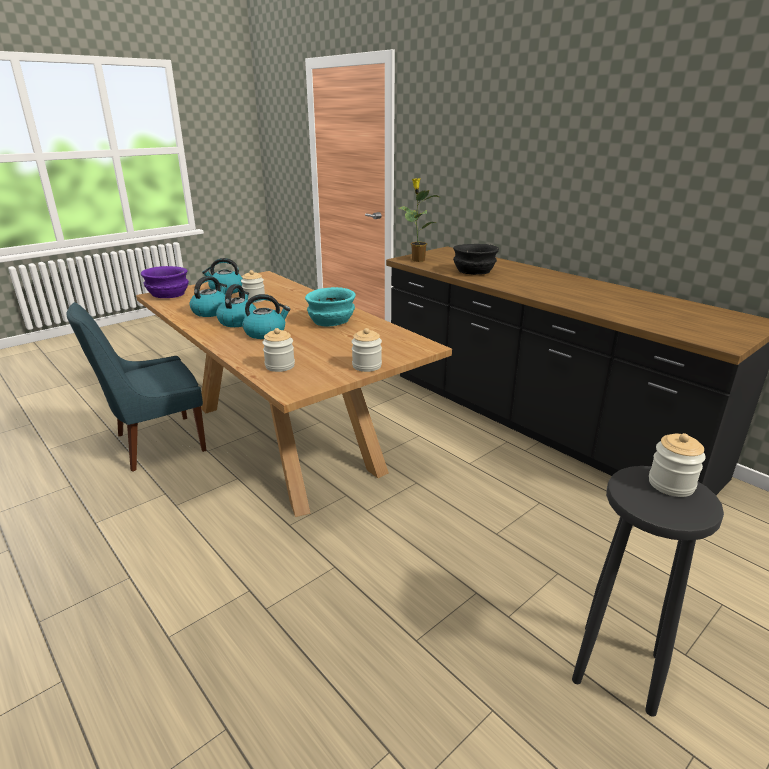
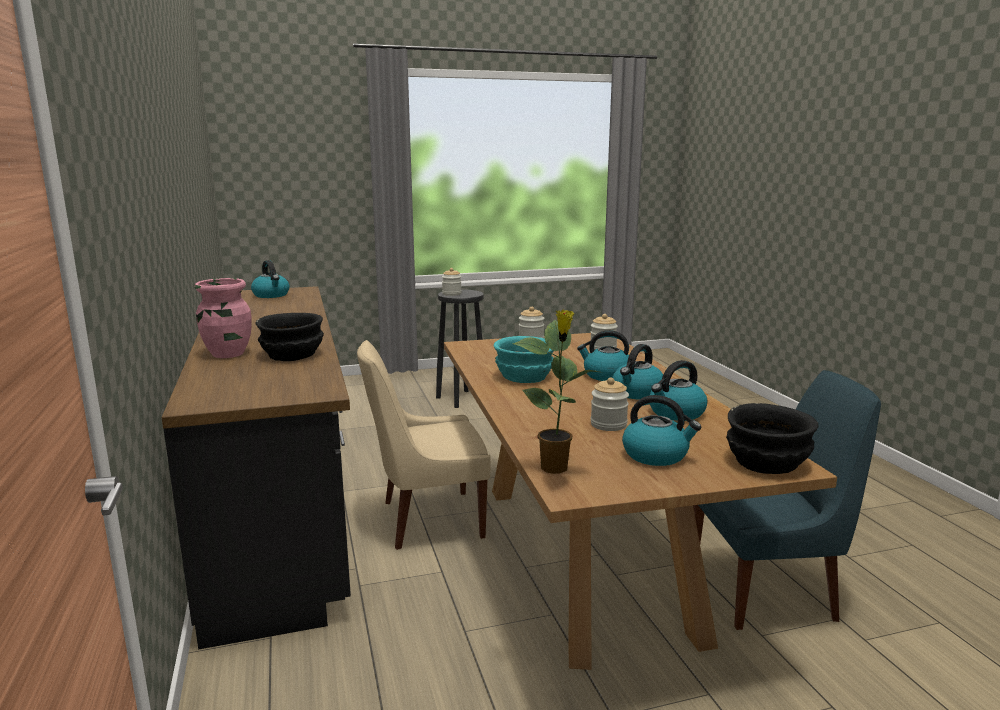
camera: 155 degrees left, 10 degrees down
(168, 295) = (767, 463): purple bowl -> black bowl
(413, 435) = (427, 520): none -> beige chair
(417, 260) = (307, 387): potted plant -> potted plant (555, 468)
(512, 267) = (227, 354): none -> pink vase
(708, 325) = (271, 295): none -> kettle

